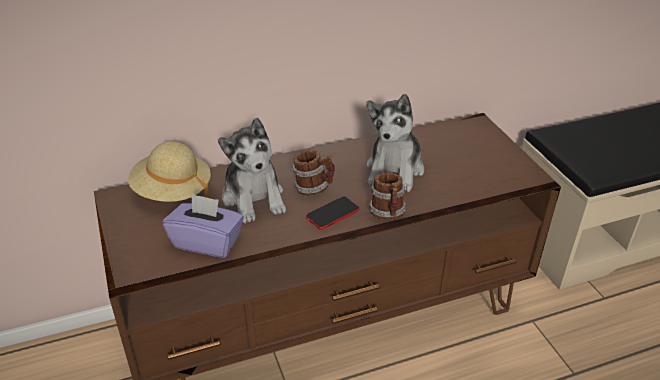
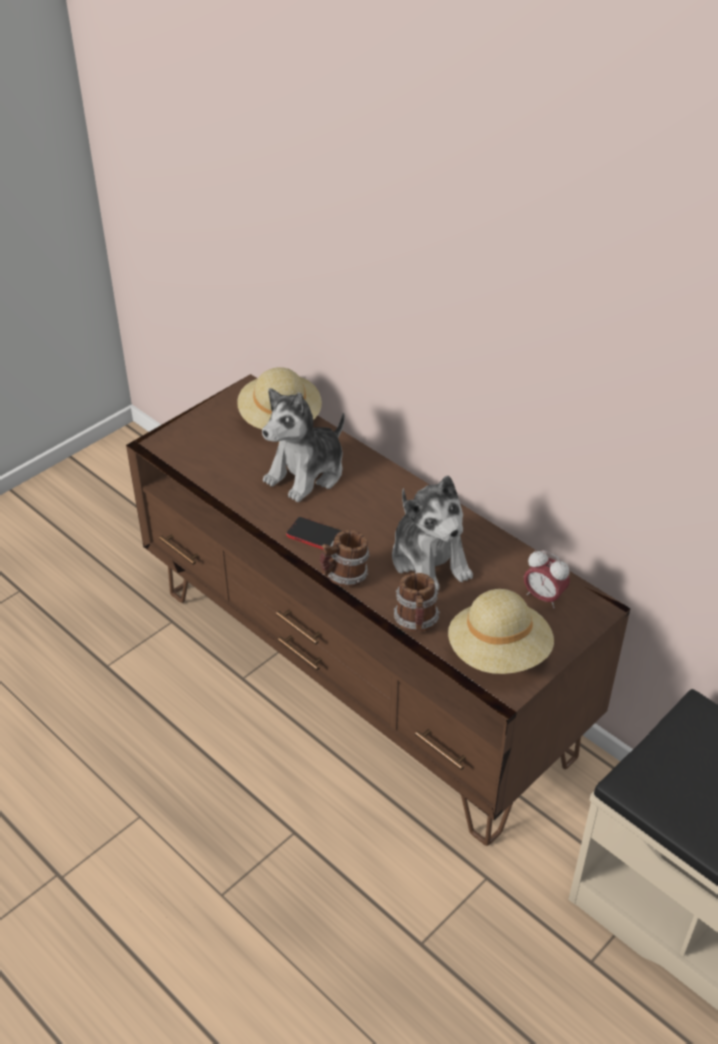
camera: 65 degrees right, 5 degrees up
(207, 242) = (223, 470): purple tissue box -> none
(314, 188) = (350, 509): mug -> mug (416, 623)
(394, 170) = (430, 560): plush toy -> plush toy turned 105 degrees counterclockwise
(458, 138) = (543, 597): none -> alarm clock
(500, 170) = (499, 653): none -> beige hat

